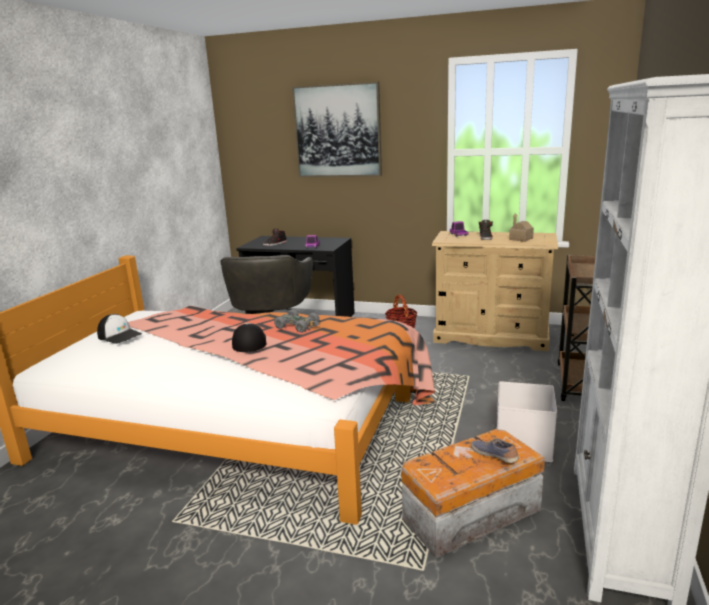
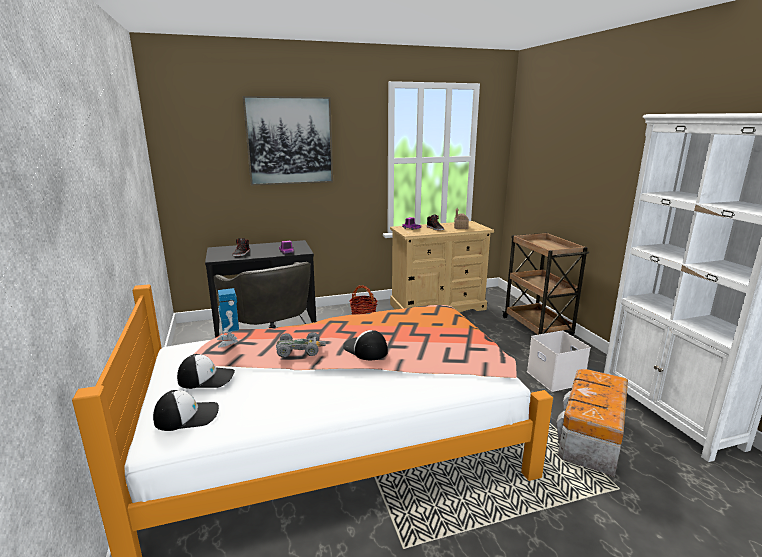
camera: 35 degrees left, 0 degrees up
(76, 357) = (187, 416): none -> cap
(174, 314) = (229, 341): none -> toy robot
(298, 326) = (377, 325): grey toy car -> grey toy car (300, 350)
(494, 456) = (607, 388): shoe -> none

